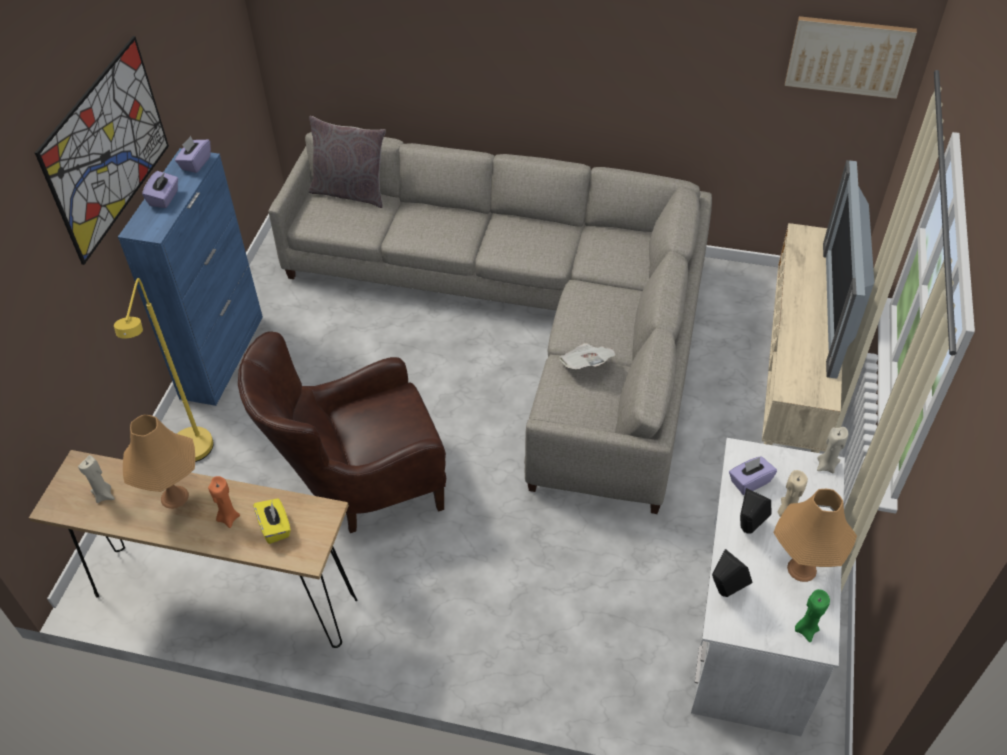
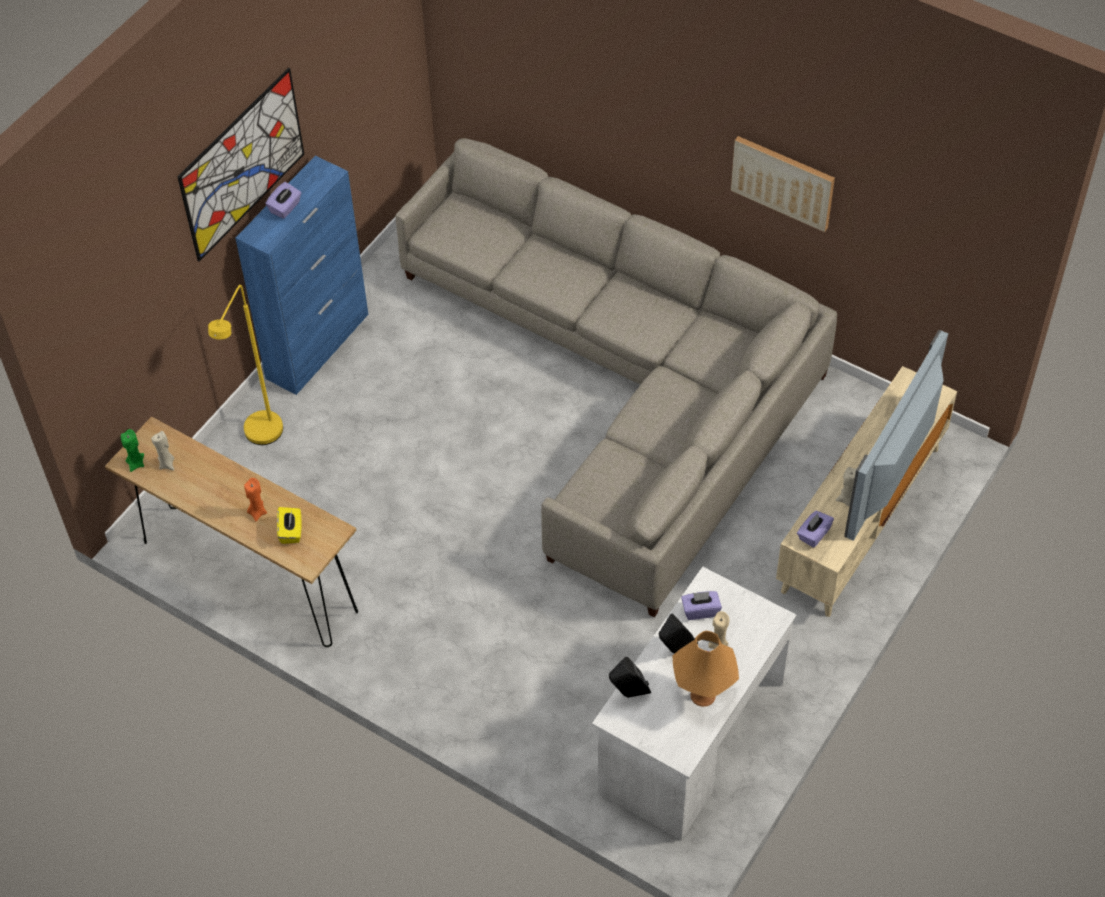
camera: 20 degrees right, 5 degrees up
(174, 497) = (221, 482): orange table lamp -> none
(195, 163) = (323, 176): purple tissue box -> purple tissue box (813, 534)
(350, 192) = (486, 209): grey pillow -> none
(361, 488) = (398, 513): brown armchair -> none
(586, 365) = (631, 459): newspaper -> none
(806, 629) = (678, 742): green candle -> green candle (136, 463)
(826, 466) = (775, 617): beige candle -> beige candle (846, 499)
(848, 56) = (961, 230): picture -> picture (783, 182)

